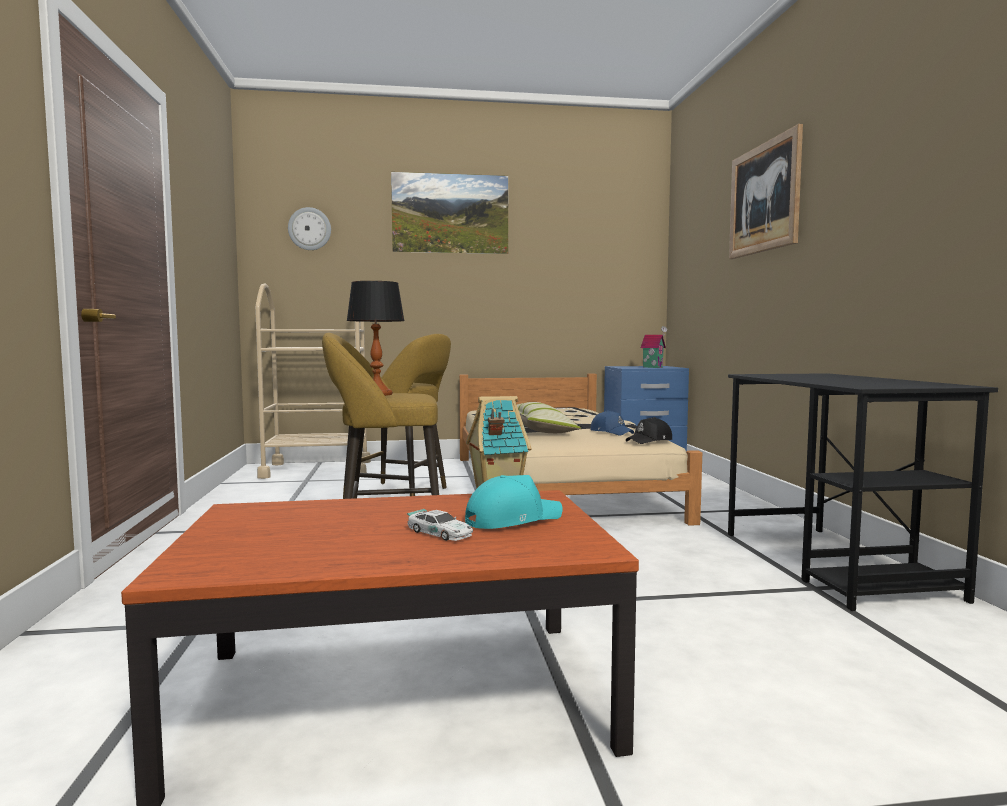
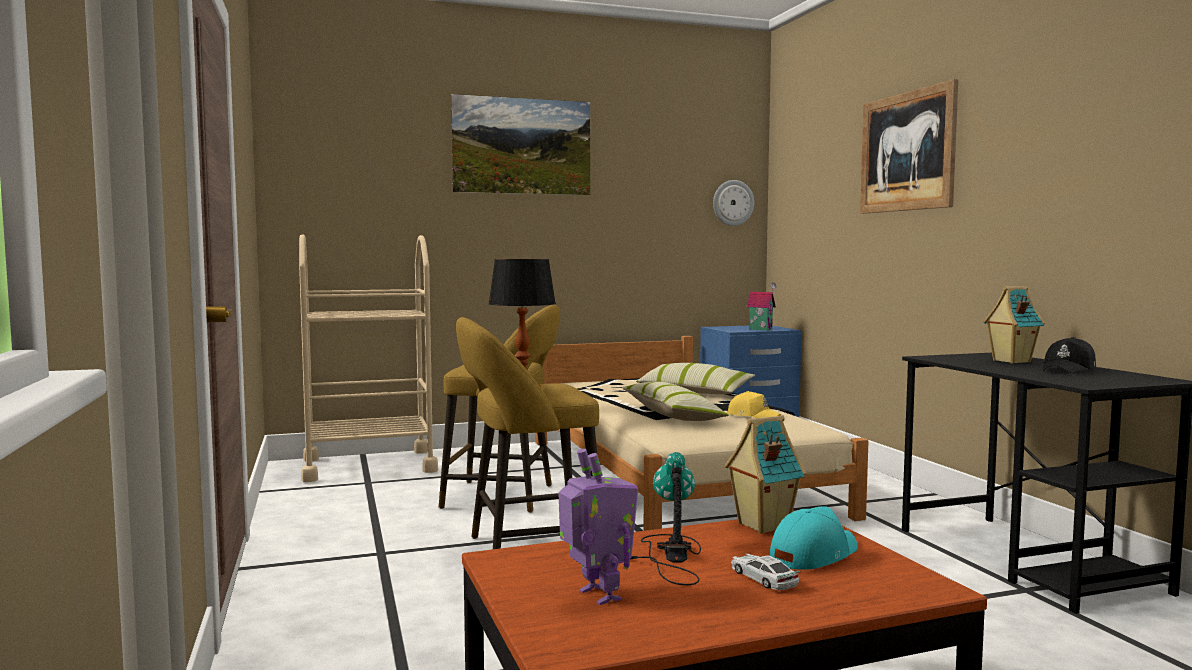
camera: 10 degrees left, 0 degrees up
(274, 537) = (597, 596): none -> toy robot
(309, 229) = (350, 163): wall clock -> wall clock (732, 203)
(381, 514) = (669, 556): none -> table lamp
(440, 533) = (763, 578): toy car -> toy car turned 150 degrees counterclockwise
(580, 416) = (694, 391): none -> pillow
(611, 432) = (753, 416): blue cap -> yellow cap
(650, 441) = (807, 428): black cap -> black cap (1069, 370)
(825, 376) = (1010, 361): none -> toy house

